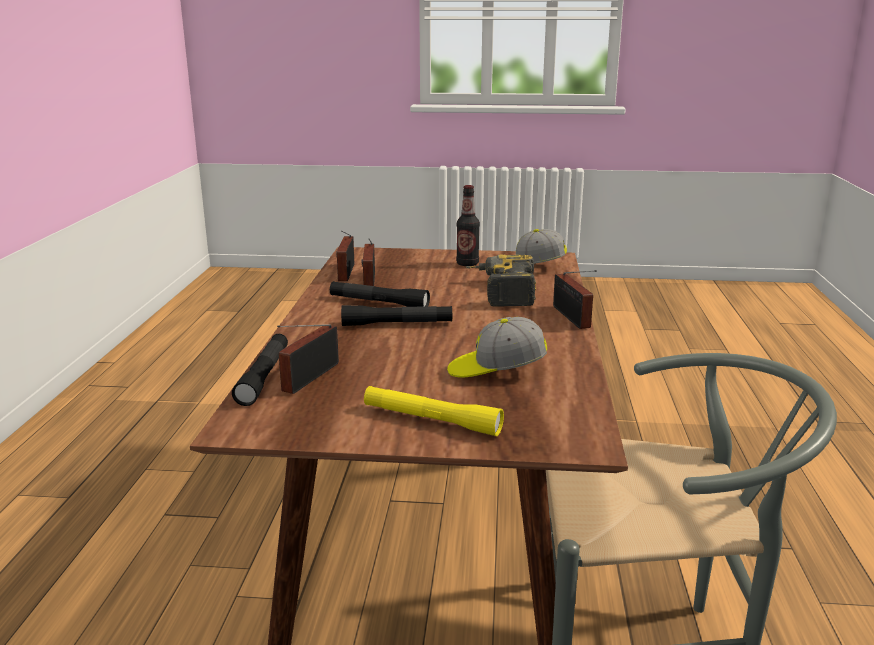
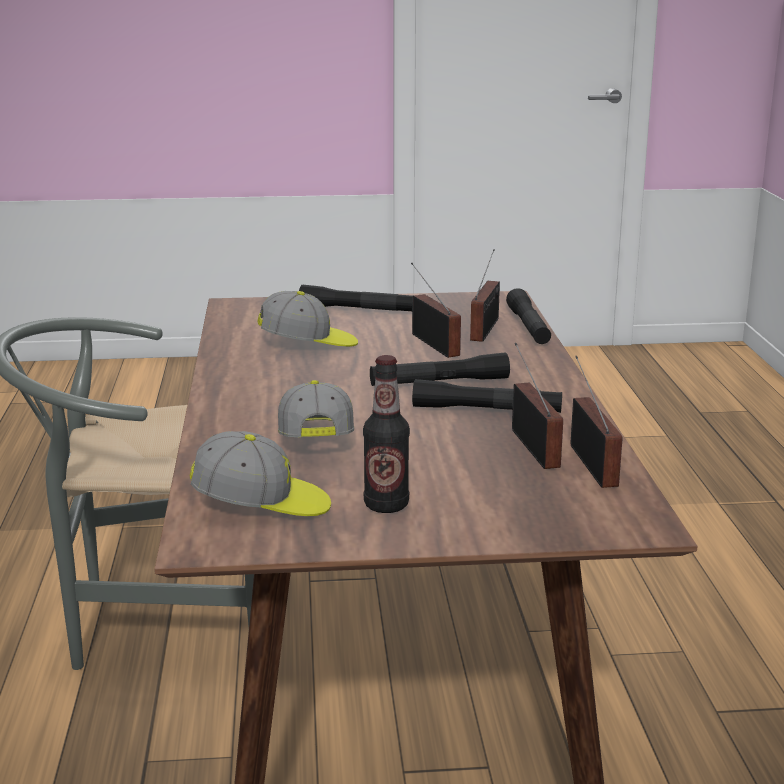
camera: 170 degrees right, 0 degrees up
(431, 420) = (357, 309): yellow flashlight -> black flashlight
(499, 292) = (315, 441): power drill -> cap
(572, 318) = (213, 405): radio -> radio (434, 343)

